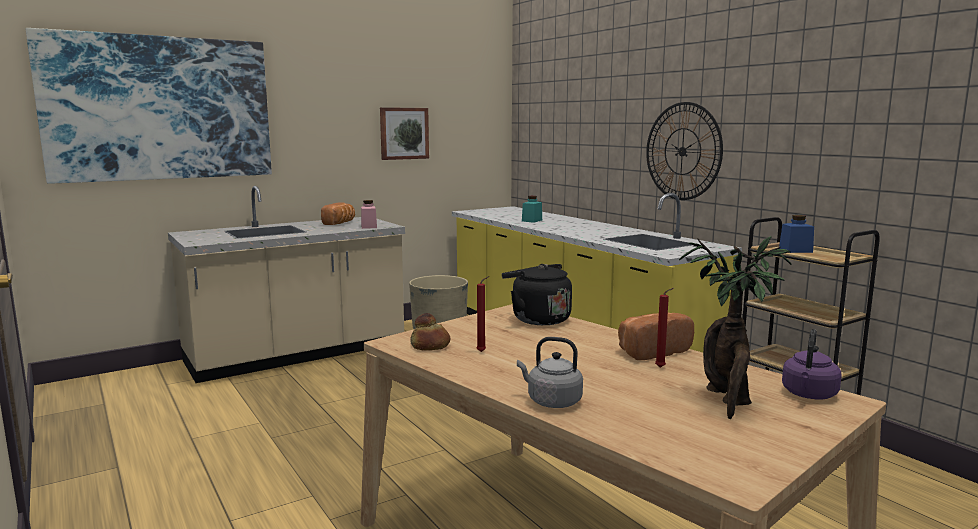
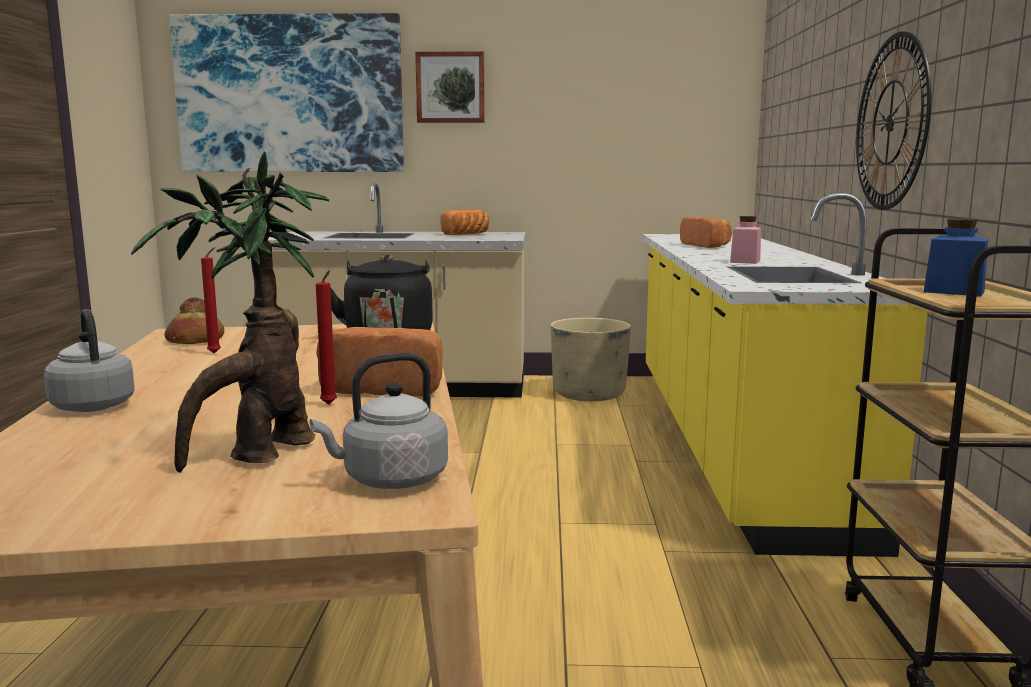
camera: 35 degrees right, 0 degrees up
(369, 226) = (483, 238): pink jar -> pink jar (745, 261)
(404, 133) = (581, 124): picture -> picture (450, 87)
(532, 220) = (707, 246): turquoise jar -> bread
(808, 395) = (390, 480): purple kettle -> grey kettle

